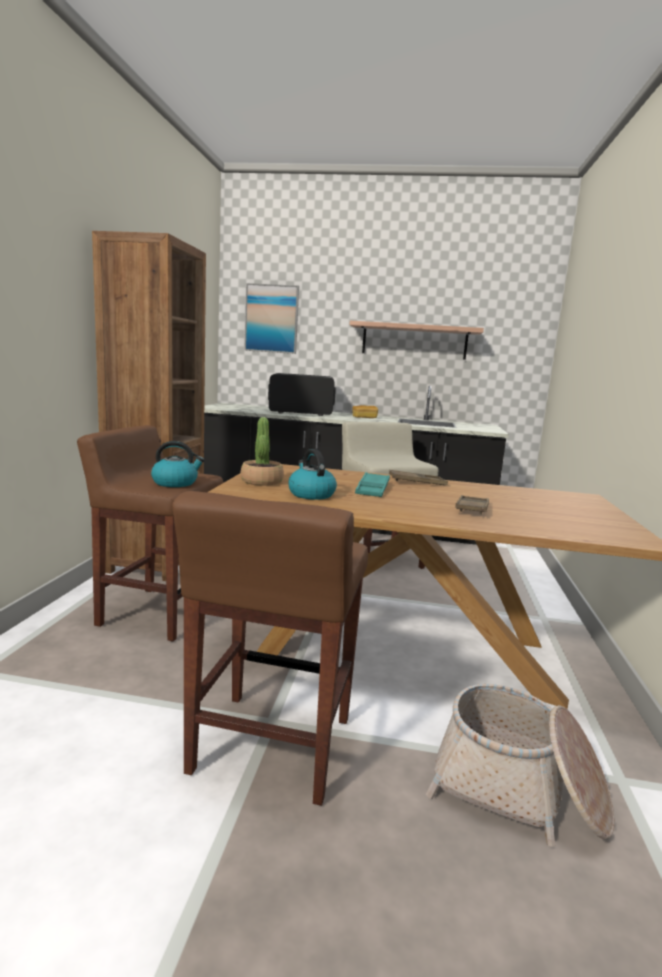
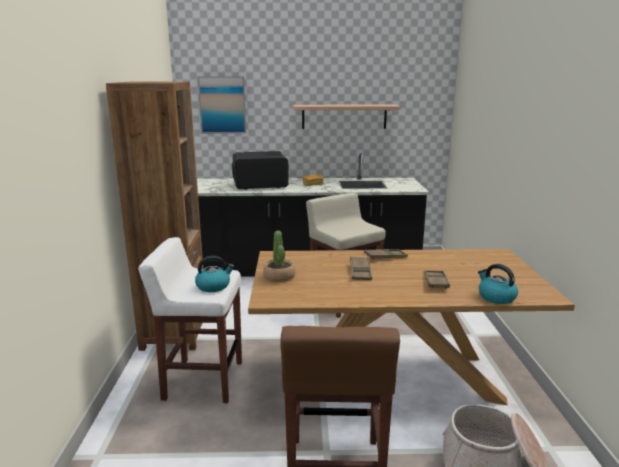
camera: 10 degrees left, 5 degrees up
(157, 613) = (202, 380): brown stool -> white stool
(311, 494) = (323, 286): kettle -> kettle (496, 297)
(372, 489) = (360, 271): turquoise tray -> brown tray

